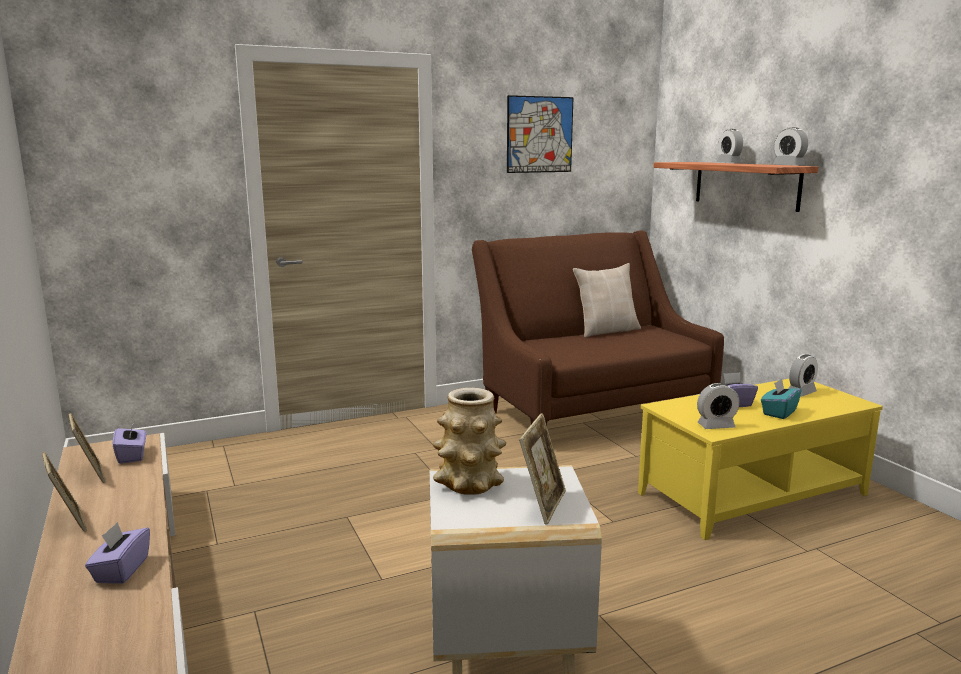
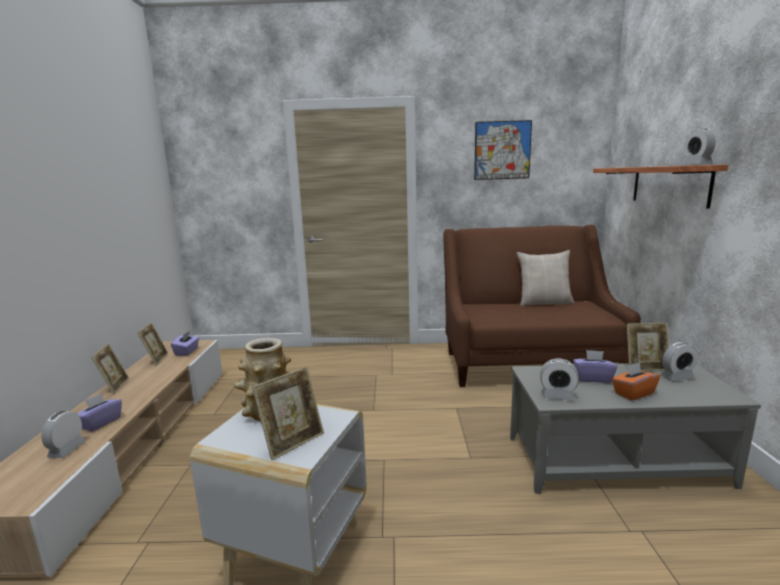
camera: 25 degrees right, 0 degrees up
(728, 163) = (653, 166): alarm clock -> alarm clock (67, 449)
(751, 493) = (613, 459): yellow coffee table -> grey coffee table
(767, 388) = (645, 368): none -> picture frame
(778, 412) = (633, 393): turquoise tissue box -> orange tissue box

